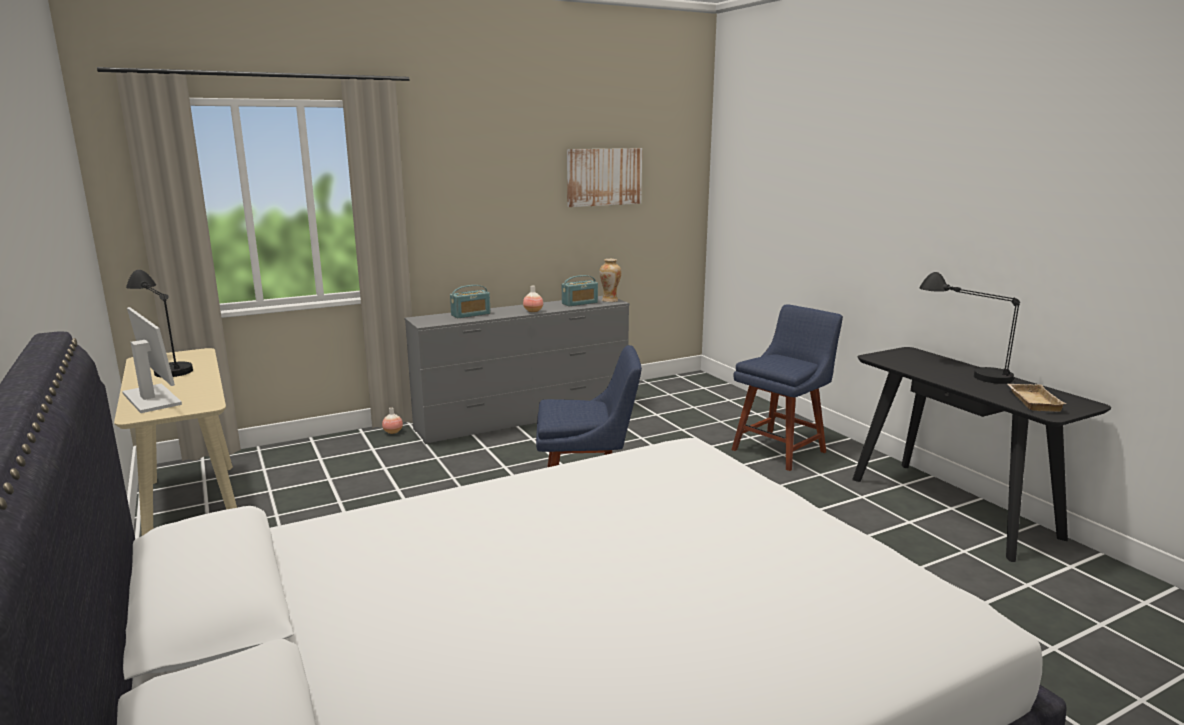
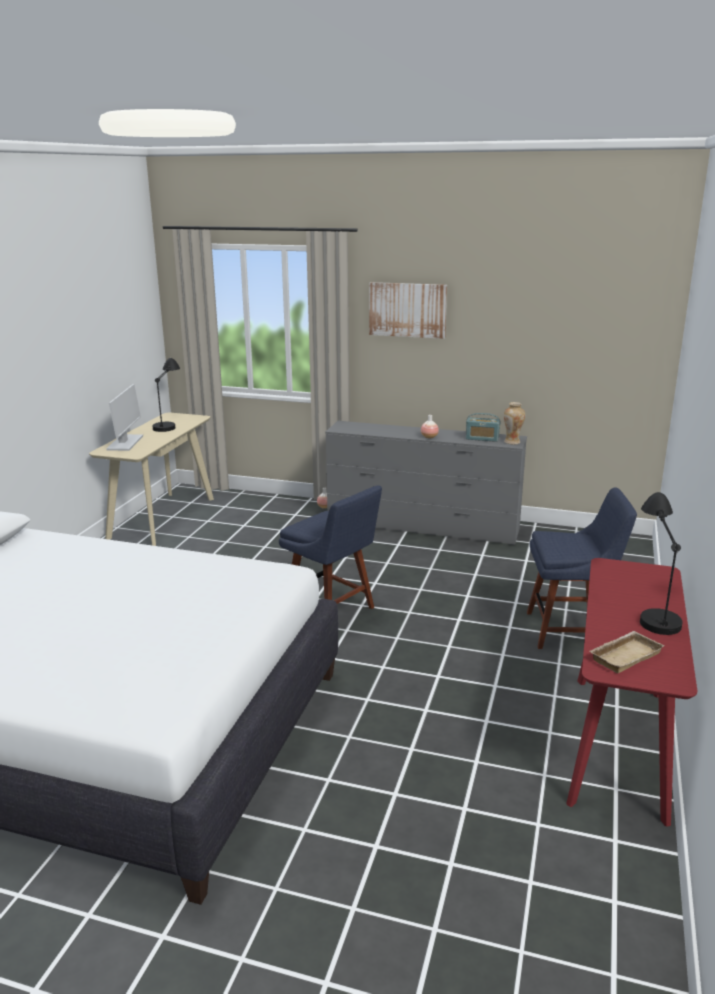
camera: 45 degrees right, 5 degrees up
(471, 314) = (381, 429): radio -> none
(604, 177) = (545, 321): picture -> picture (407, 310)
(952, 507) = (619, 744): black console table -> red console table

